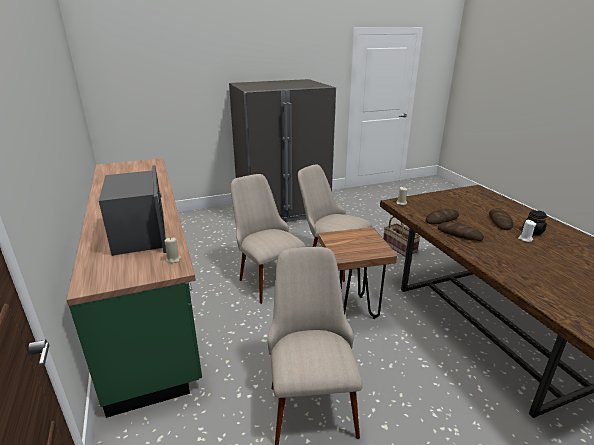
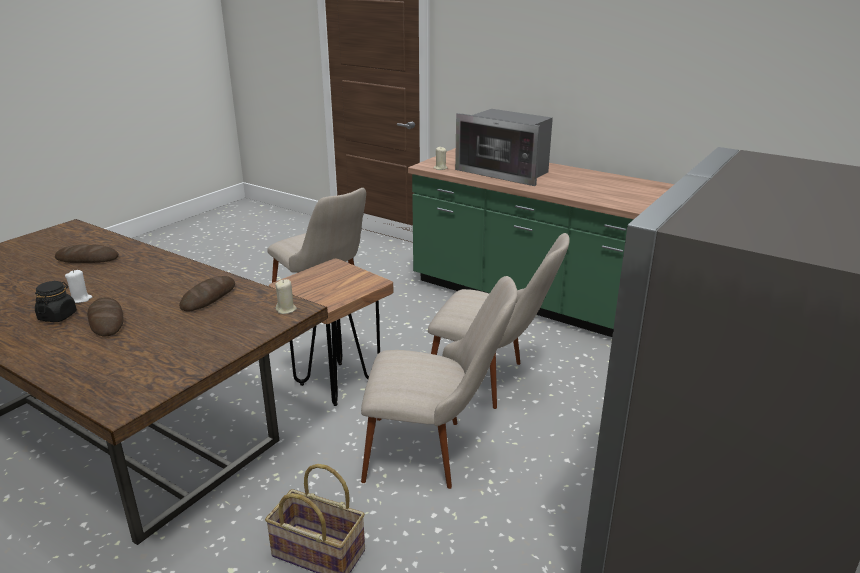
camera: 145 degrees right, 0 degrees up
(459, 234) = (181, 281): bread -> bread (87, 259)

